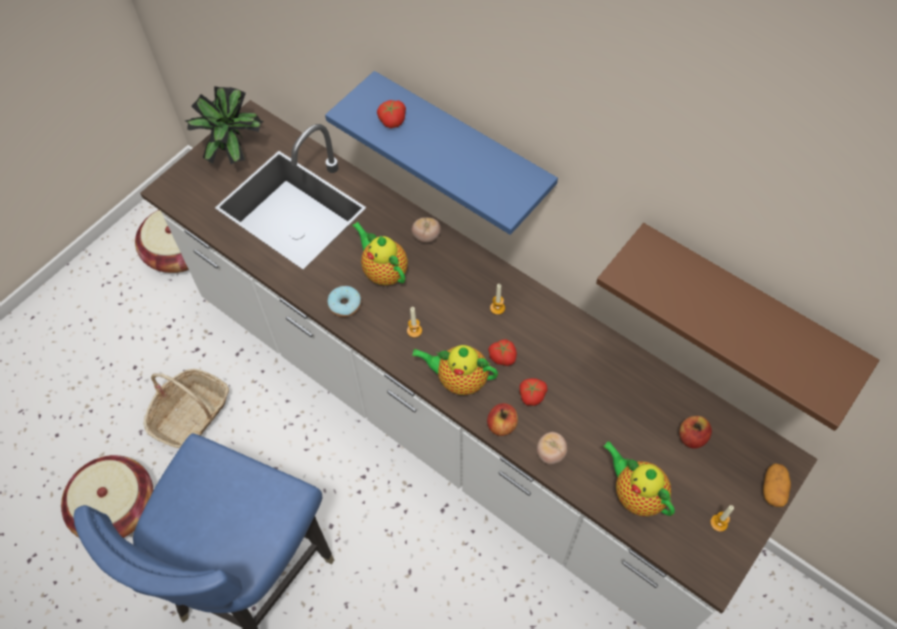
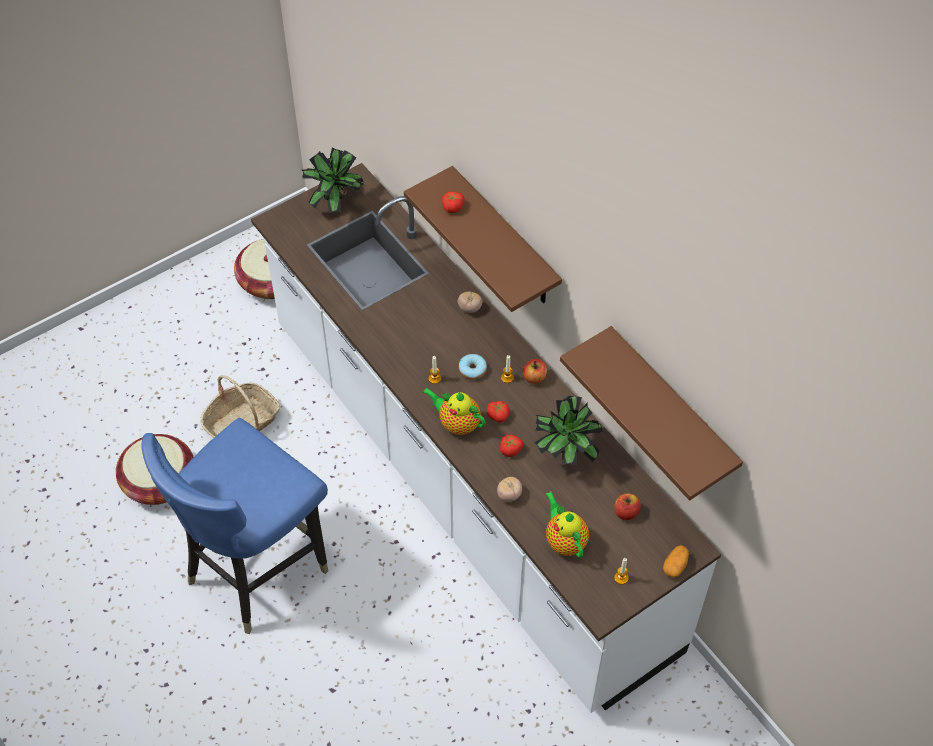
camera: 15 degrees right, 5 degrees down
(345, 305) = (386, 345): donut -> donut (472, 370)
(383, 271) = (426, 327): teapot -> none
(462, 147) = (505, 240): blue shelf -> brown shelf
(502, 425) = (478, 465): apple -> apple (534, 377)
(596, 386) = (565, 456): none -> potted plant

